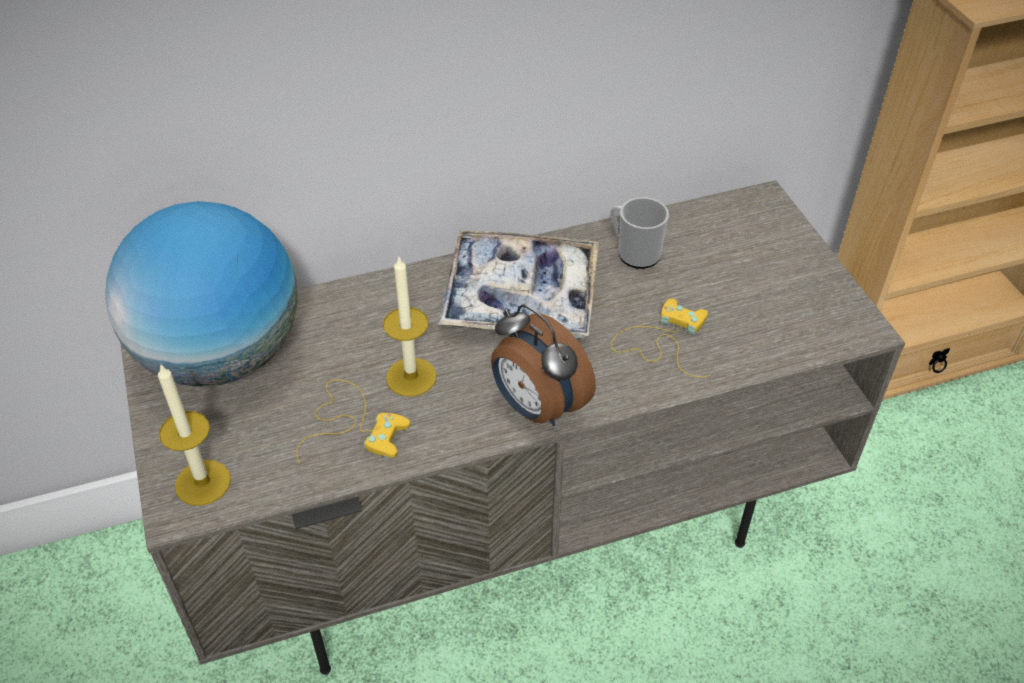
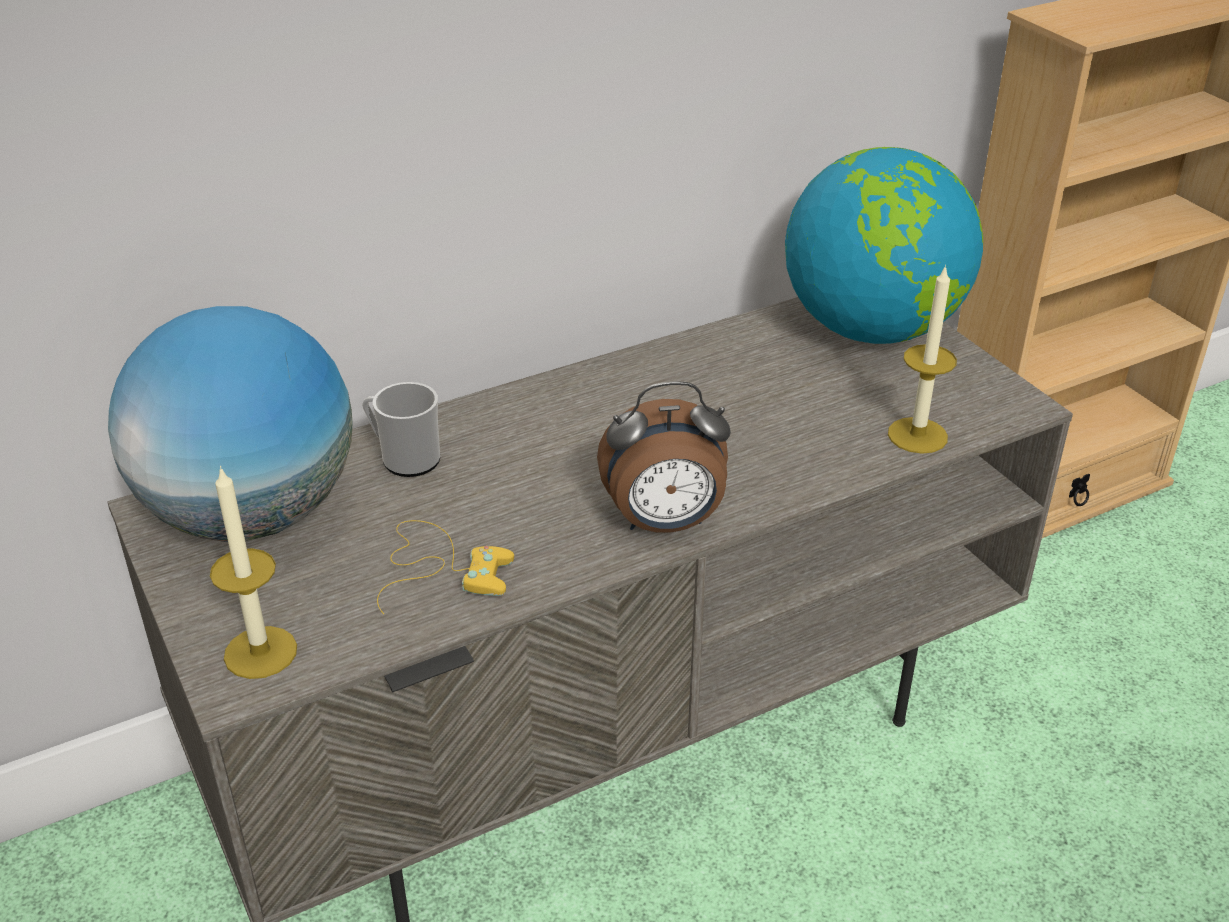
camera: 10 degrees left, 10 degrees down
(411, 377) = (500, 510): candle -> candle (917, 435)
(520, 297) = (612, 414): tray -> none
(537, 407) = (665, 523): alarm clock -> alarm clock turned 45 degrees counterclockwise
(634, 253) = (735, 358): mug -> mug (405, 459)
(662, 340) = (794, 440): yellow game controller -> none
(757, 237) = (872, 329): none -> globe

